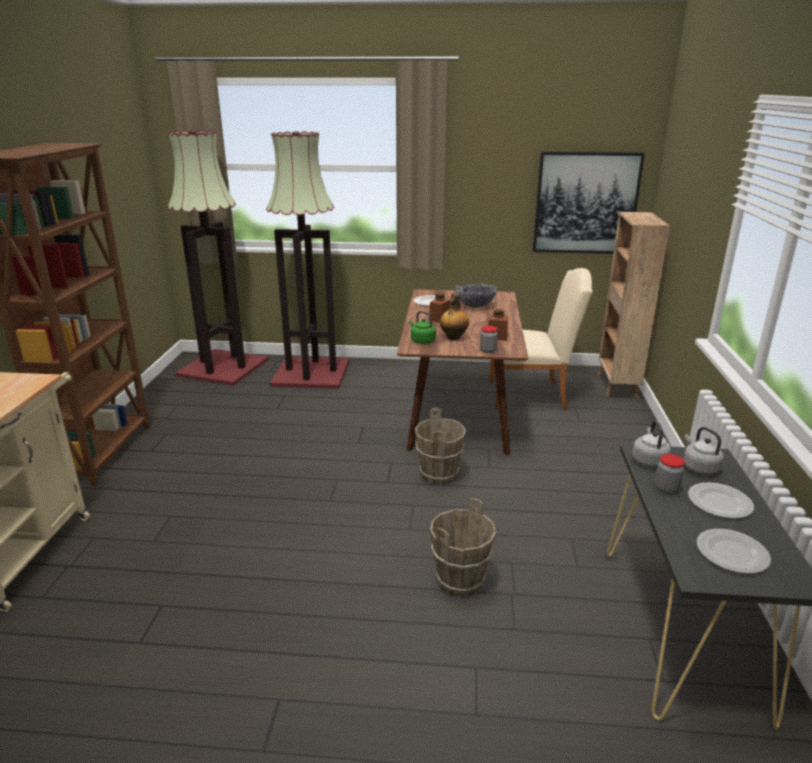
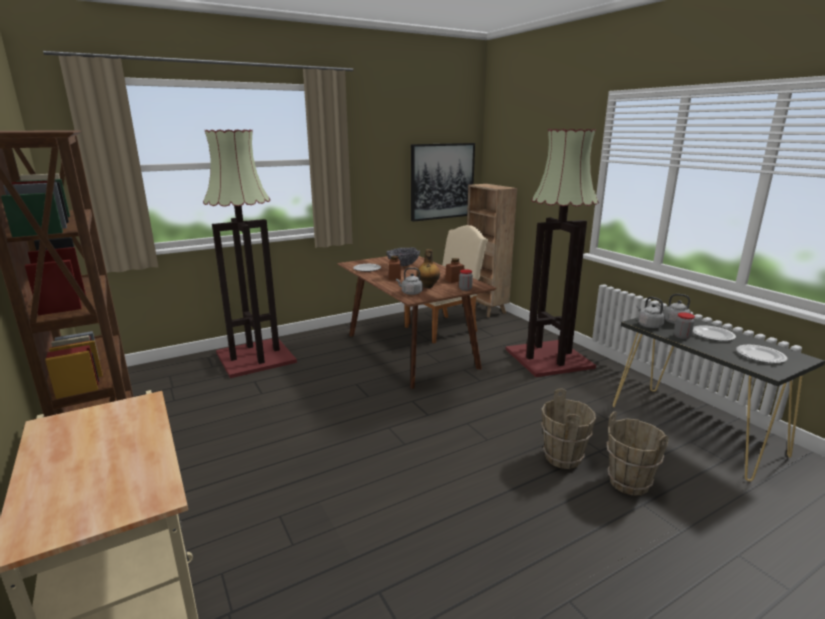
camera: 35 degrees left, 5 degrees down
(223, 368) = (159, 377): floor lamp -> floor lamp (550, 359)
(422, 341) = (410, 293): green kettle -> grey kettle
(439, 475) = (456, 397): brown bucket -> brown bucket (629, 482)

